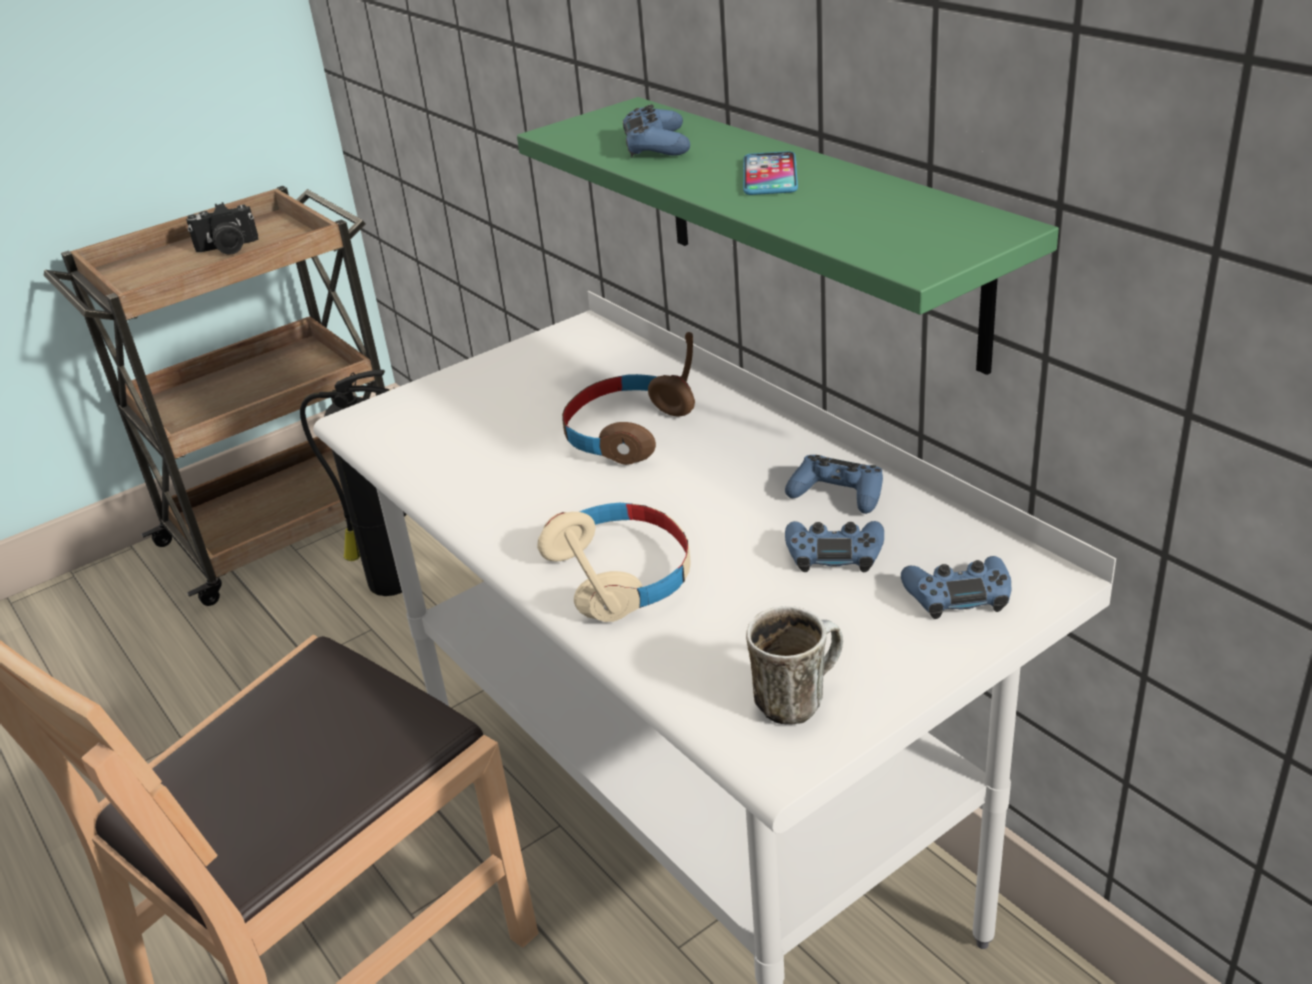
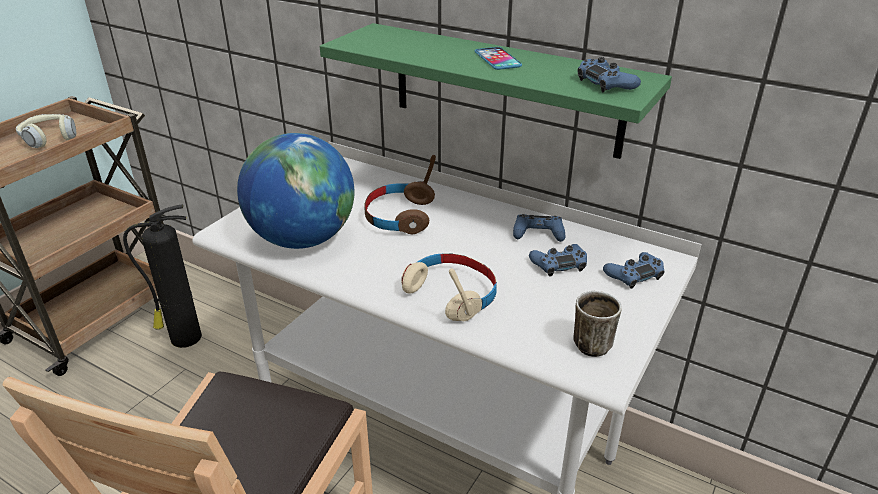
camera: 25 degrees left, 0 degrees up
(228, 248) = (49, 138): camera -> headphones
(457, 449) = (302, 239): none -> globe
(656, 145) = (414, 47): blue game controller -> blue game controller (606, 83)

